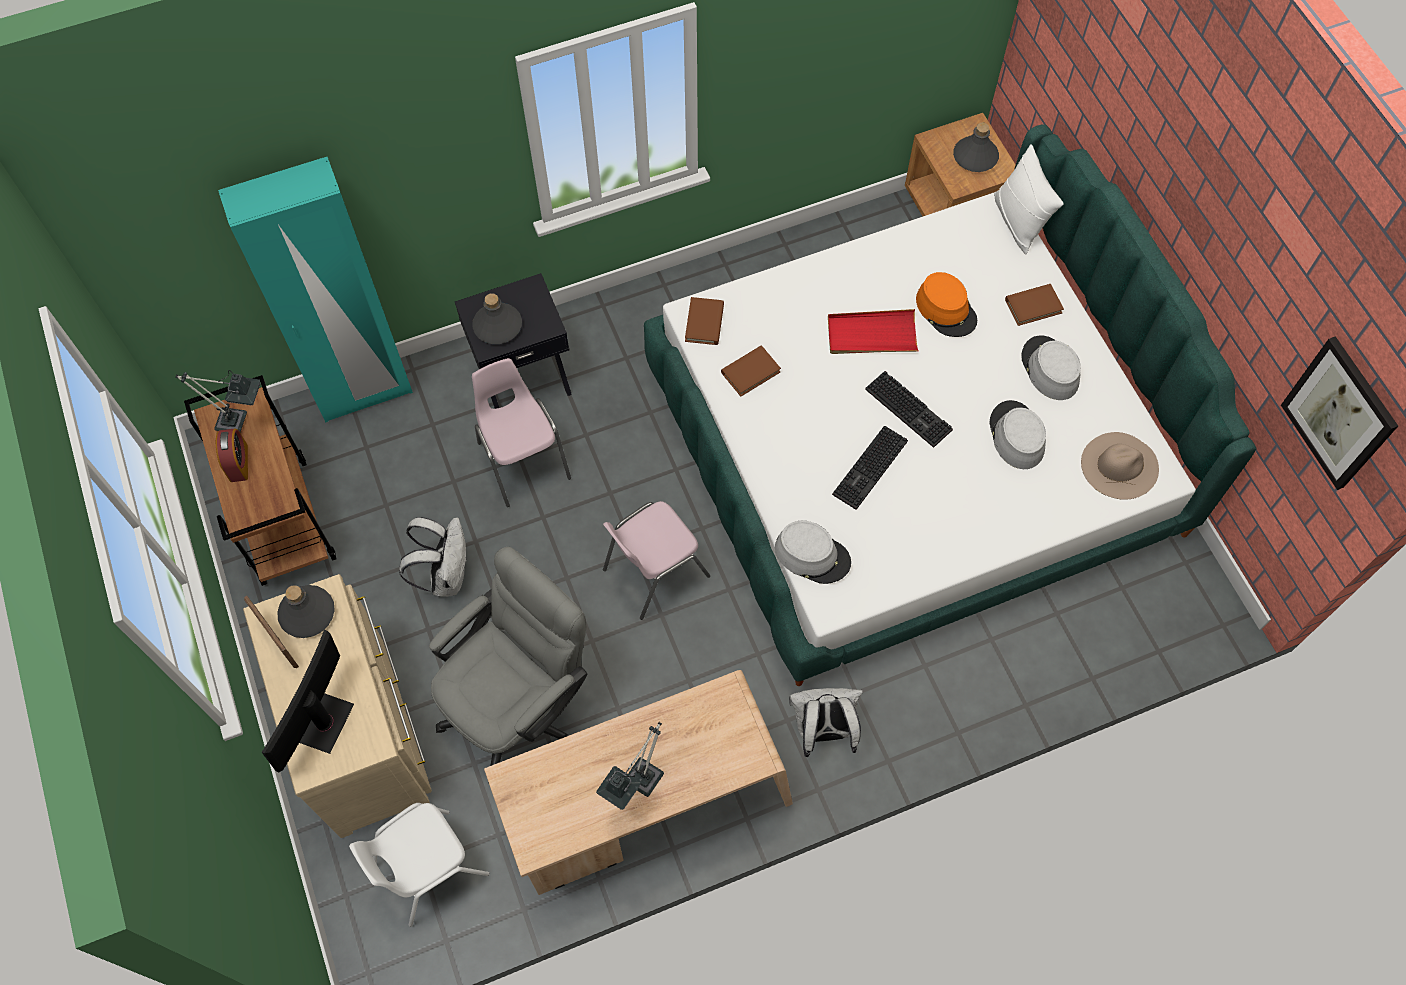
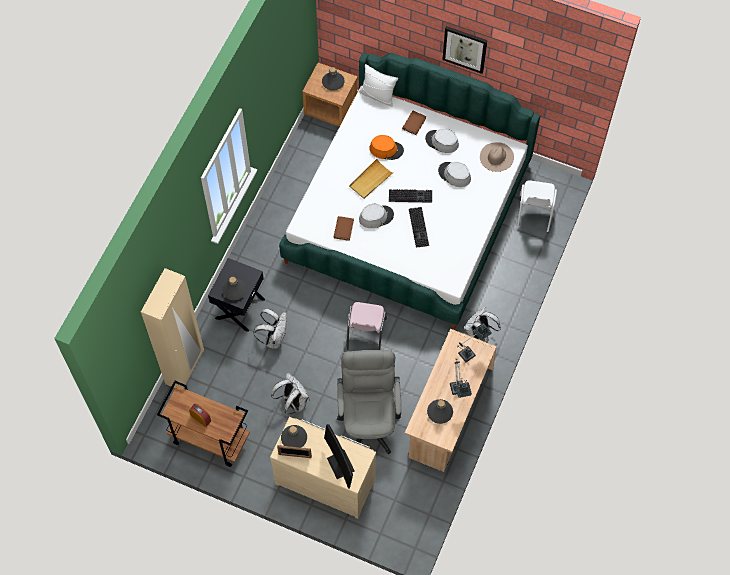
camera: 45 degrees left, 0 degrees up
(239, 422) = (183, 405): table lamp -> table lamp (470, 352)
(364, 394) = (185, 367): turquoise wardrobe -> beige wardrobe
(428, 869) = (398, 499): white chair -> white chair (534, 214)
(523, 460) = (274, 338): pink chair -> white backpack
(573, 791) = (440, 412): none -> grey bottle
(704, 323) = (308, 225): brown book -> none
(812, 555) = (431, 273): grey hat -> grey hat (376, 216)
(871, 335) = (370, 180): red tray -> beige tray
(1339, 413) = (565, 84): picture -> picture (465, 49)

